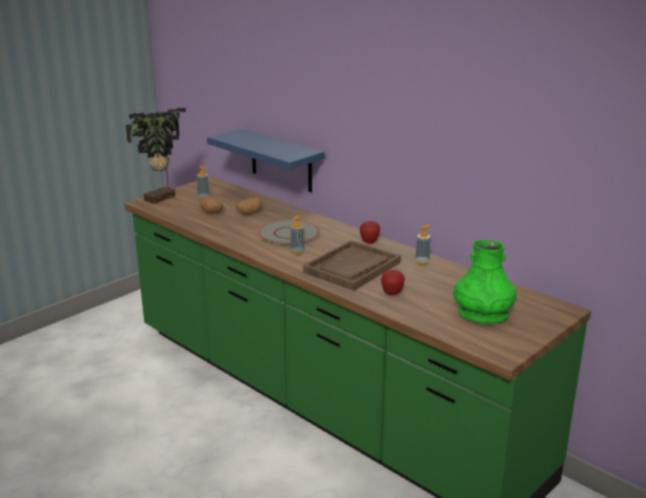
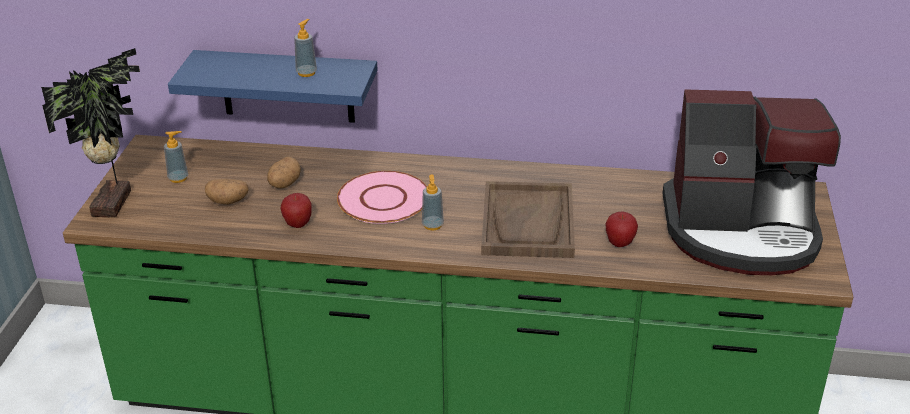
camera: 35 degrees left, 10 degrees up
(289, 234) = (384, 199): grey plate -> pink plate
(369, 242) = (497, 174): apple -> apple (298, 224)
(422, 262) = (593, 182): soap dispenser -> soap dispenser (306, 73)
(483, 314) = (741, 232): green vase -> coffee machine

